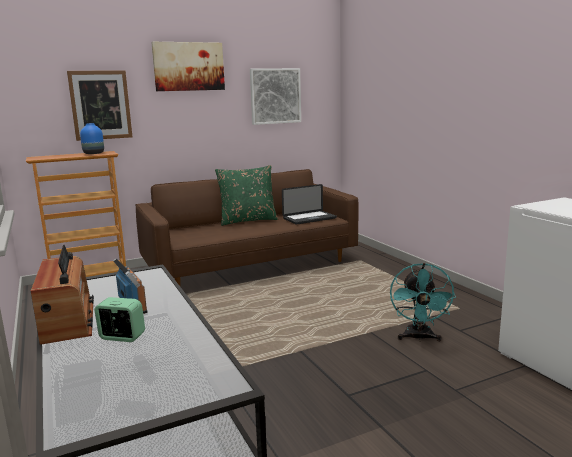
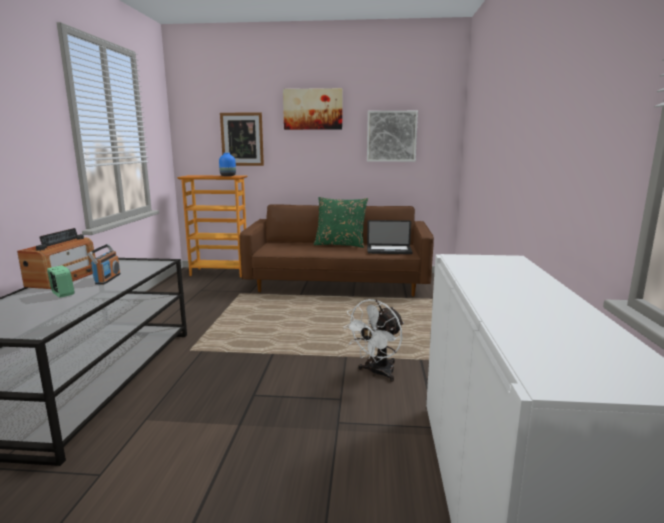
camera: 30 degrees right, 0 degrees up
(419, 338) = (377, 373): turquoise fan -> white fan

